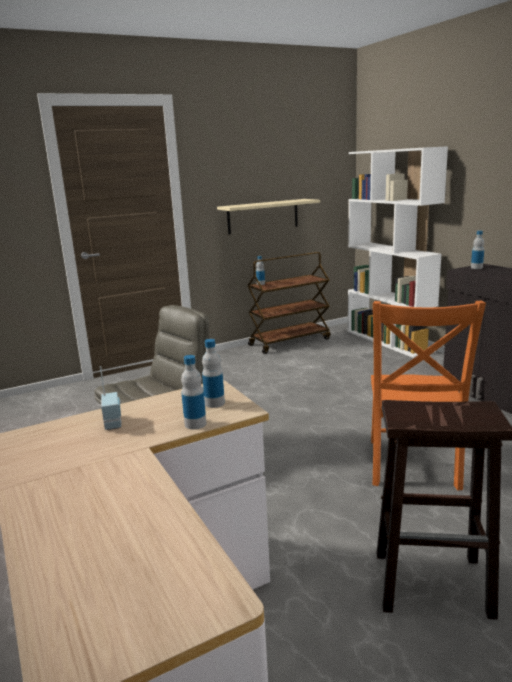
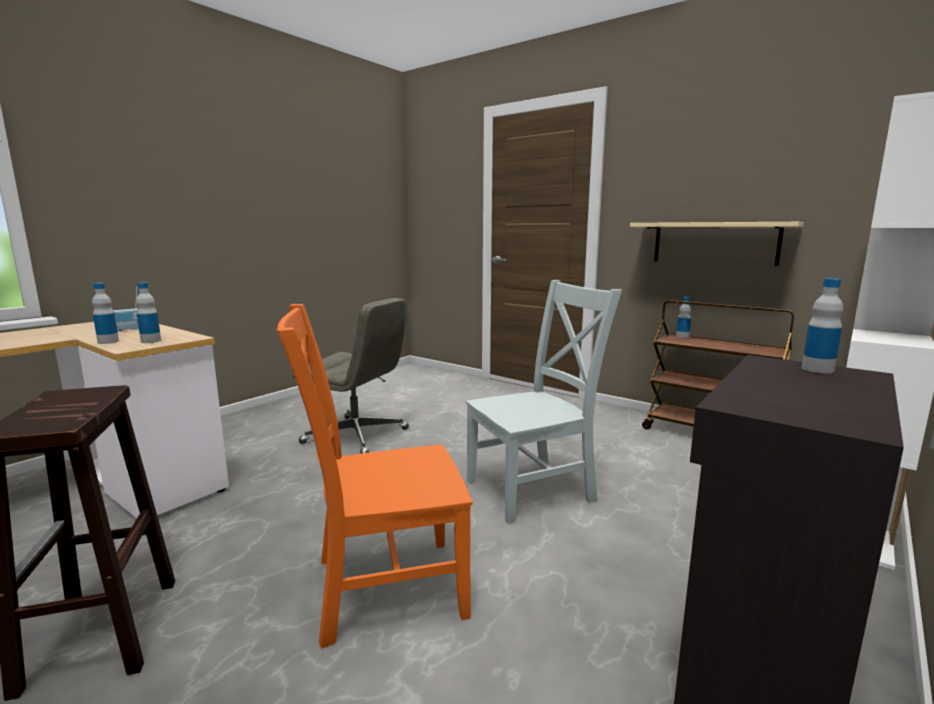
camera: 65 degrees right, 5 degrees down
(322, 402) = (534, 489): none -> grey chair

